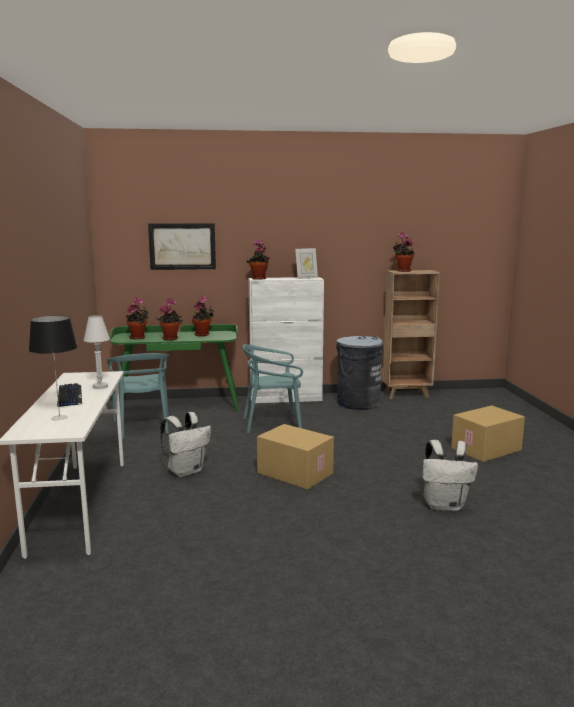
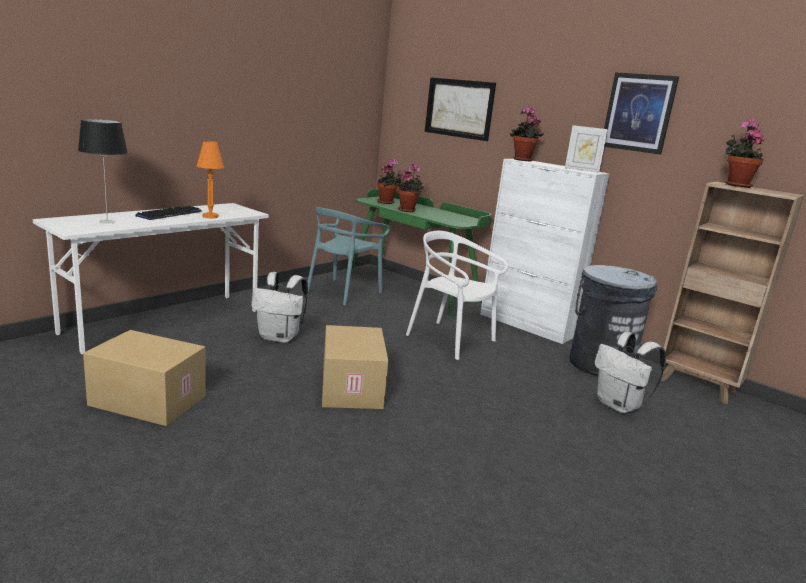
camera: 45 degrees right, 5 degrees up
(100, 386) = (210, 216): white table lamp -> orange table lamp
(203, 335) = (447, 216): potted plant -> none
(272, 424) = (450, 339): turquoise chair -> white chair
(329, 235) = (638, 113): none -> picture
(445, 505) = (405, 517): white backpack -> white backpack (619, 406)
(486, 449) = (648, 503): cardboard box -> cardboard box (146, 401)

